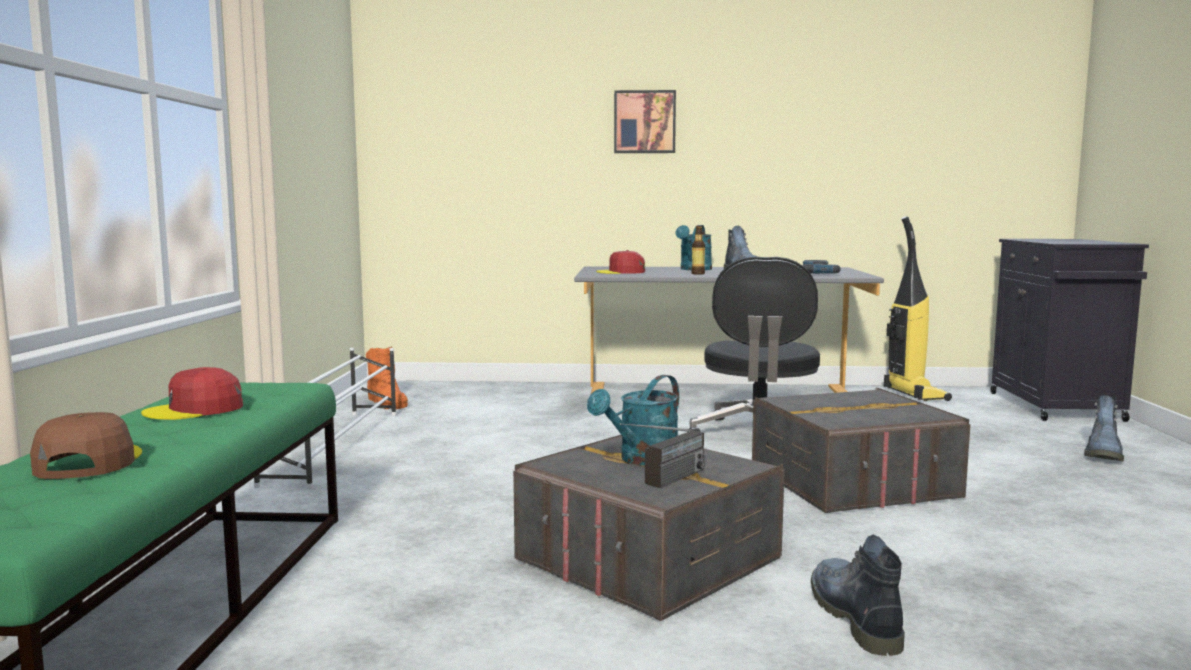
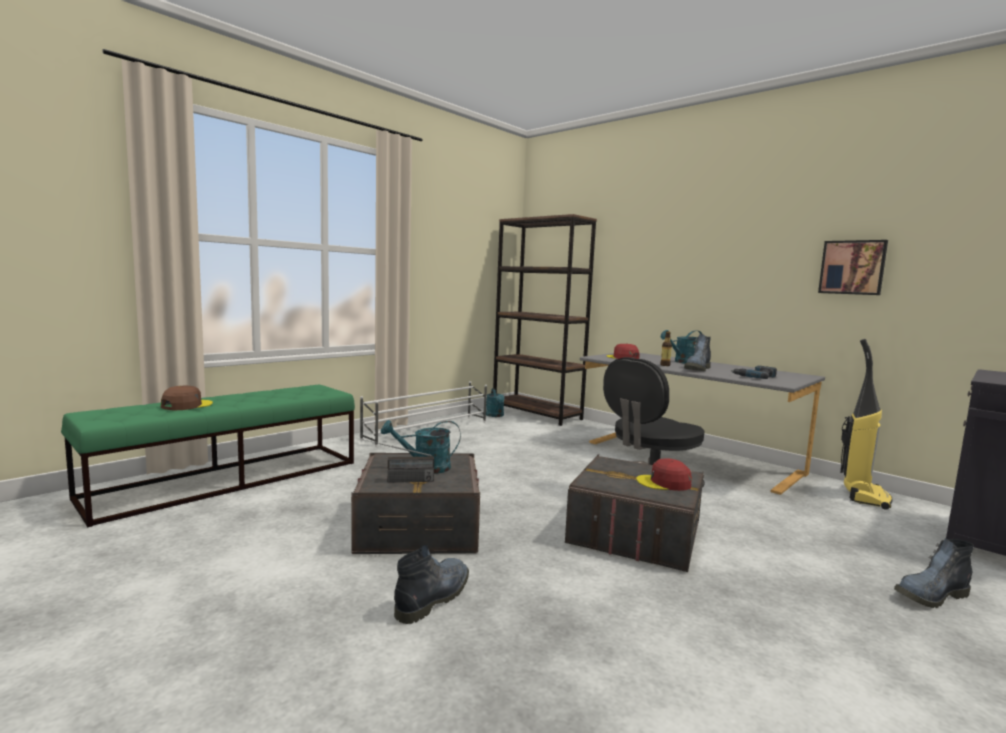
camera: 40 degrees right, 0 degrees up
(195, 409) = (274, 394): red cap -> red cap (664, 483)
(387, 403) = (495, 415): orange boot -> turquoise watering can
(438, 388) = (536, 413): none -> brown bookcase
(644, 122) = (675, 255): picture -> picture (852, 267)

